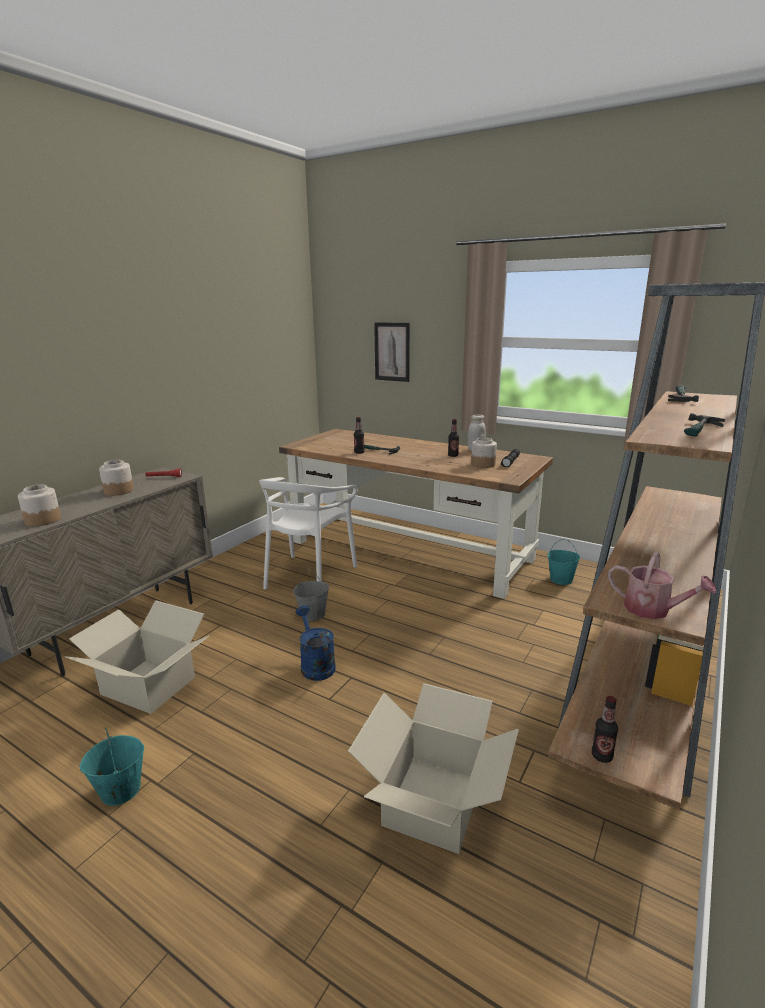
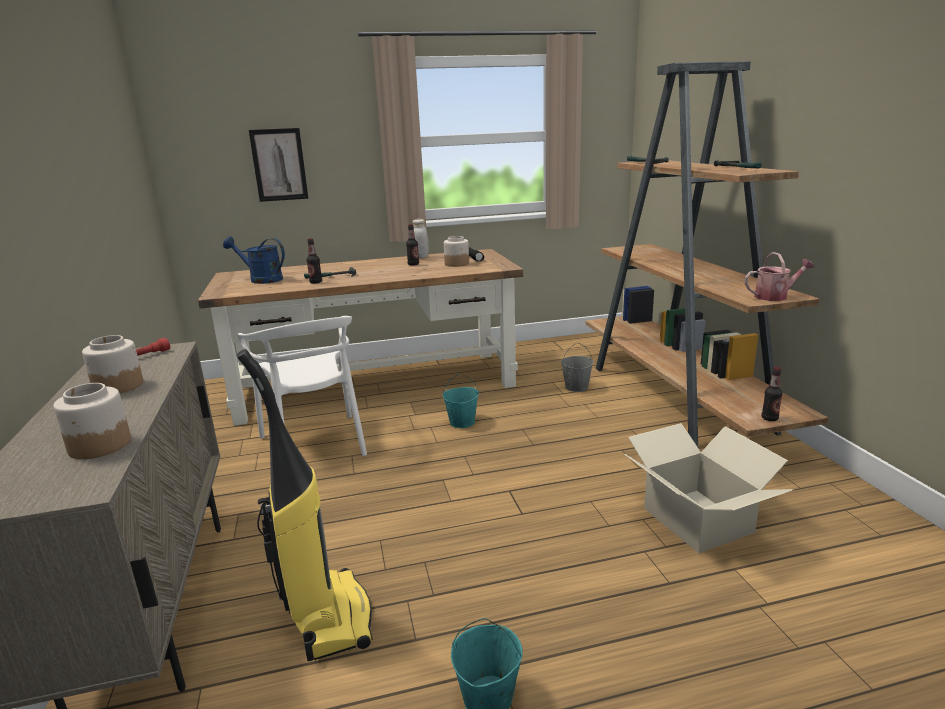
camera: 45 degrees left, 0 degrees up
(149, 685) = (328, 617): cardboard box -> vacuum cleaner
(313, 614) = (384, 469): grey bucket -> grey bucket (576, 387)
(315, 664) = (463, 500): blue watering can -> blue watering can (261, 279)
(561, 579) = (529, 359): turquoise bucket -> turquoise bucket (462, 422)

